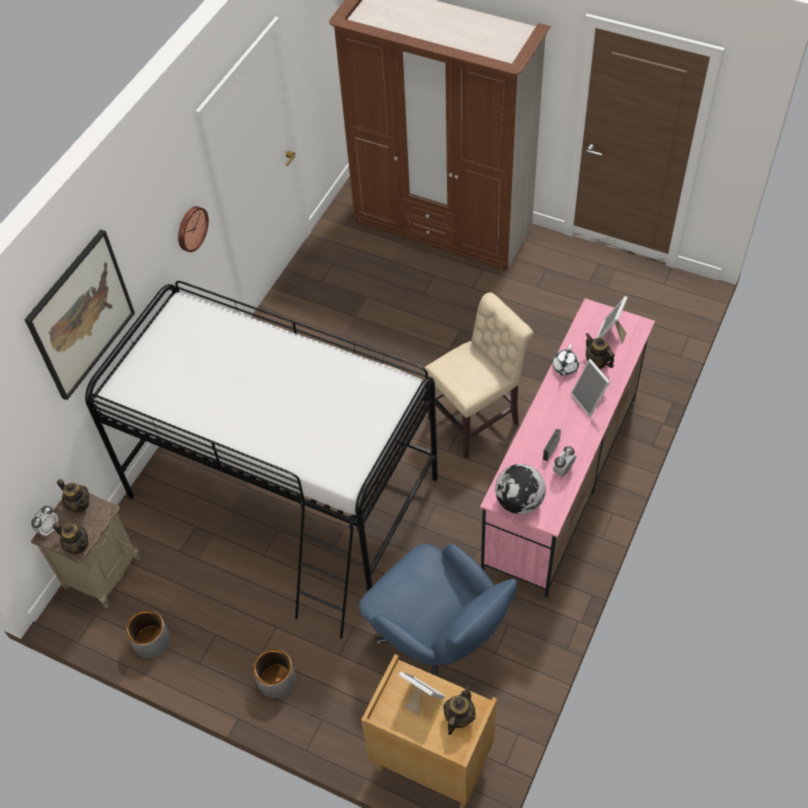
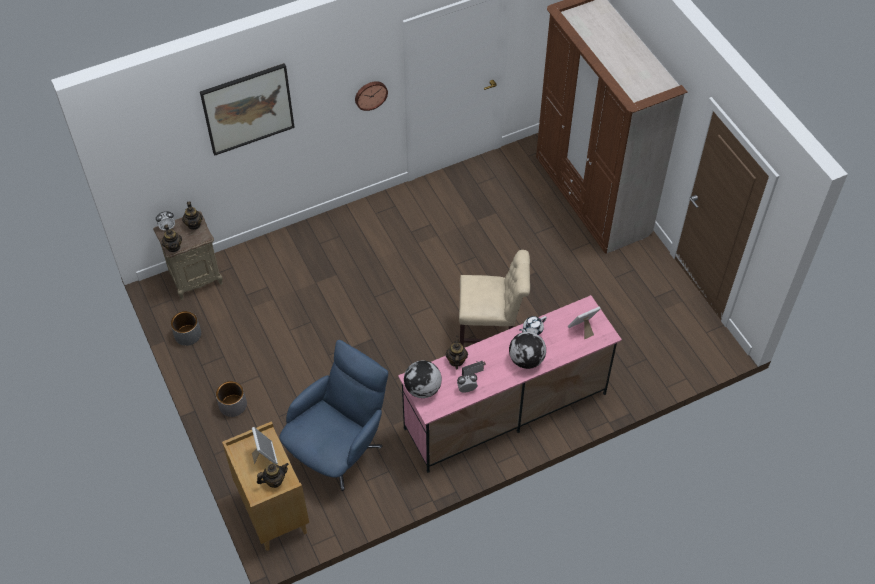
camera: 35 degrees right, 0 degrees up
(284, 491) = (334, 301): black bed -> none
(437, 640) = (340, 449): blue armchair -> blue armchair turned 135 degrees counterclockwise
(590, 401) = (526, 360): picture frame -> globe
(597, 362) = (556, 340): teapot -> teapot (456, 360)

